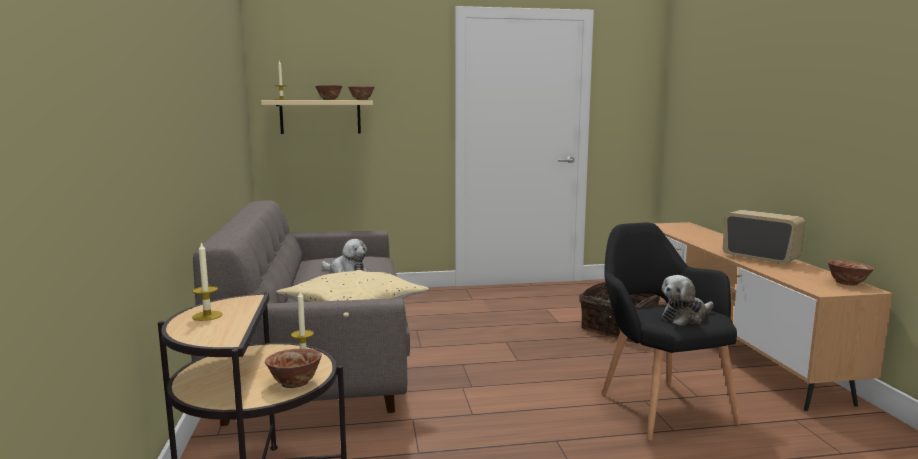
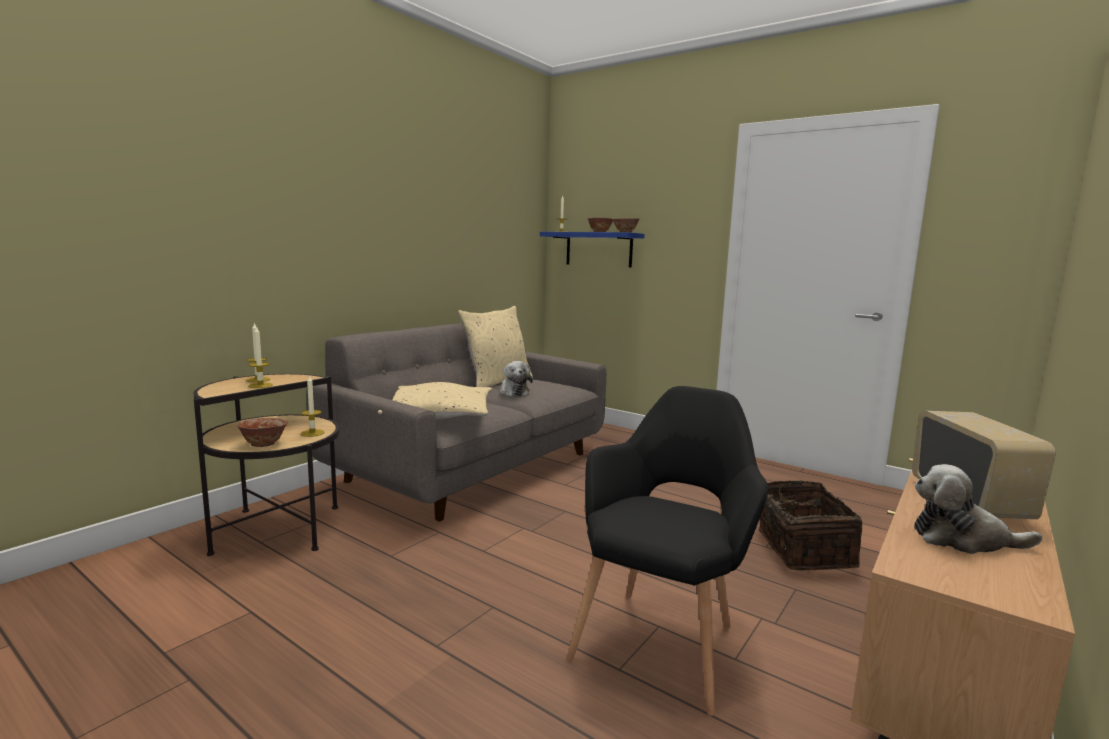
camera: 45 degrees right, 0 degrees up
(238, 319) = (260, 385): none -> candle
(299, 269) = (496, 382): none -> beige pillow
(320, 117) = (598, 249): beige shelf -> blue shelf
(685, 317) = (656, 523): plush toy -> plush toy (963, 539)
(847, 283) = (1016, 582): bowl -> none

